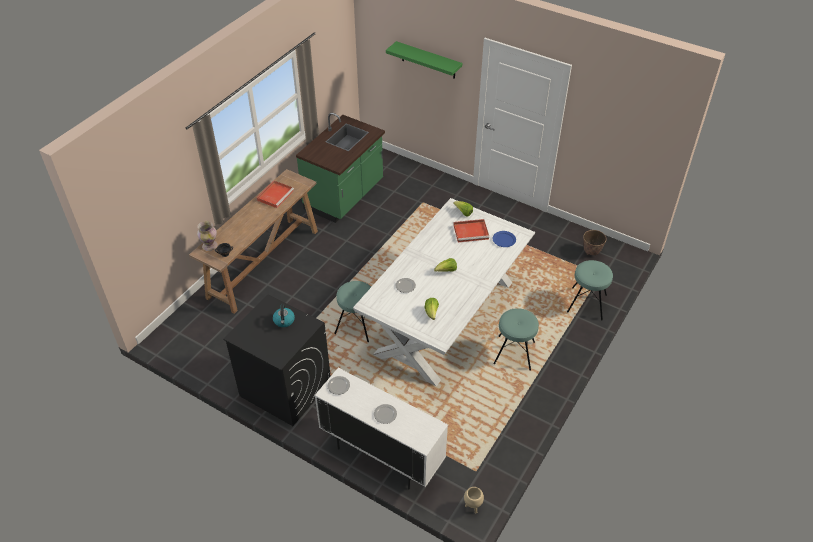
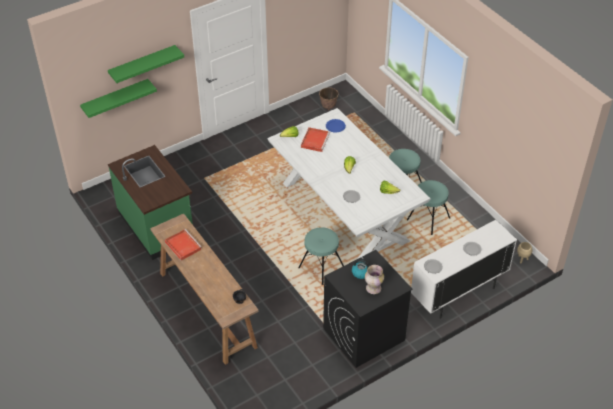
camera: 65 degrees left, 0 degrees up
(209, 246) = (221, 309): vase -> vase (373, 288)
(399, 75) = (115, 98): none -> green shelf
(586, 303) = (377, 131): turquoise stool -> turquoise stool (428, 219)

